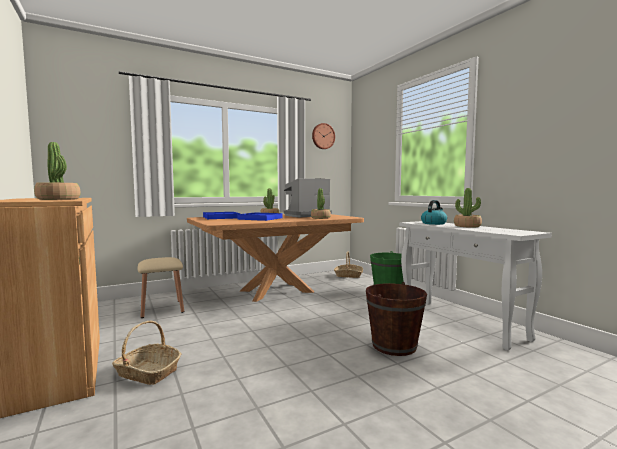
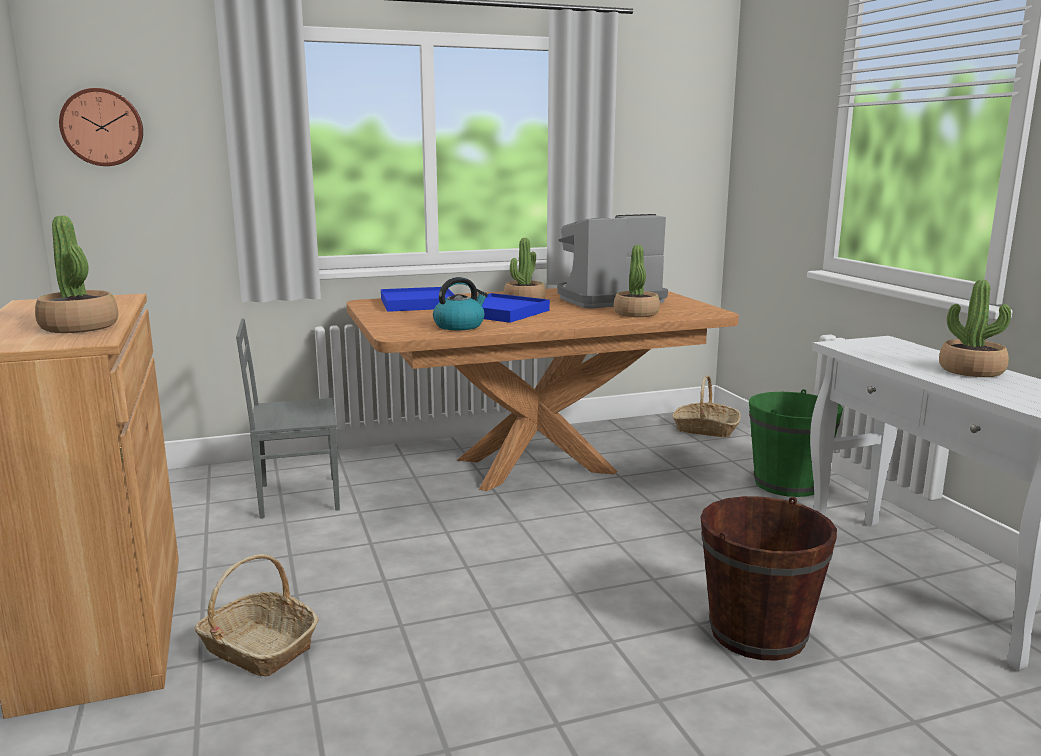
camera: 10 degrees right, 10 degrees up
(162, 309) = (297, 496): beige stool -> grey chair
(323, 136) = (661, 98): wall clock -> wall clock (102, 127)
(433, 223) = (894, 352): kettle -> kettle (459, 326)

